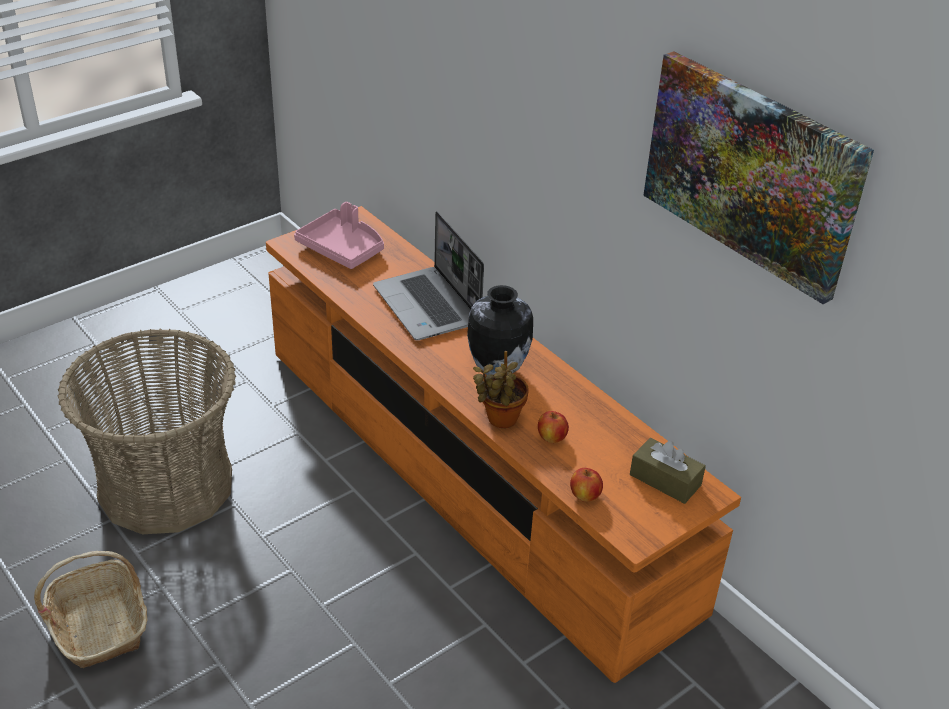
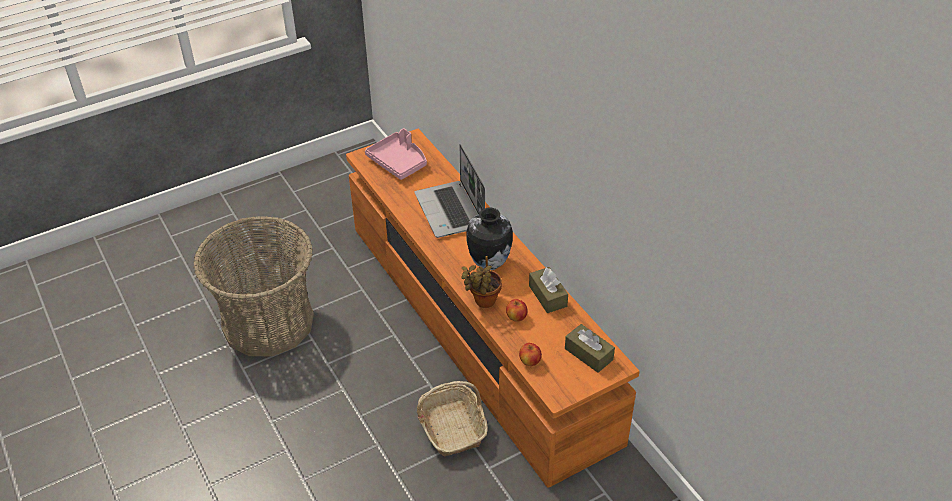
camera: 10 degrees right, 5 degrees up
(99, 625) = (213, 416): basket -> basket (452, 427)
(589, 407) = (547, 296): none -> brown tissue box
(751, 172) = (638, 158): picture -> none

